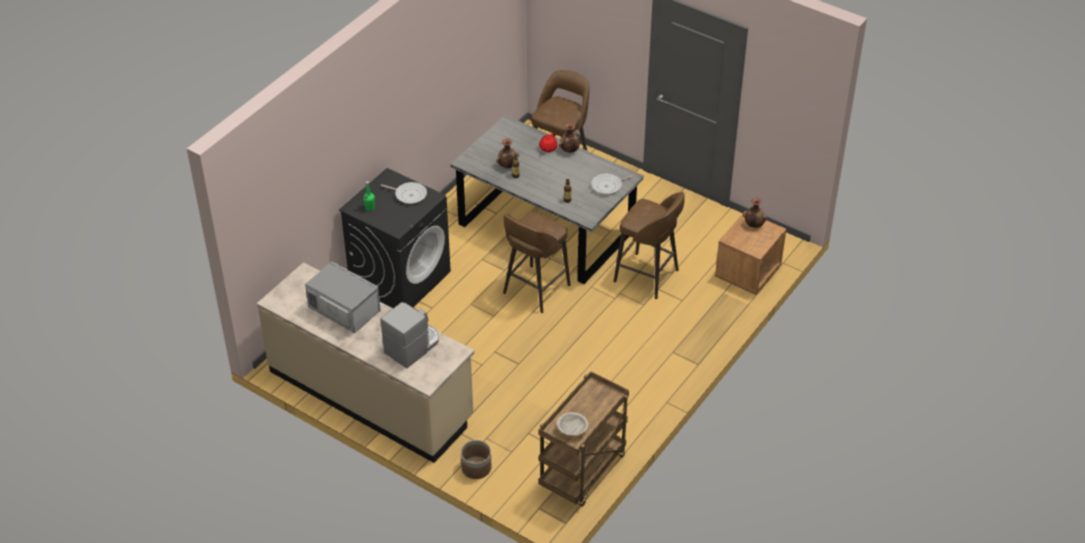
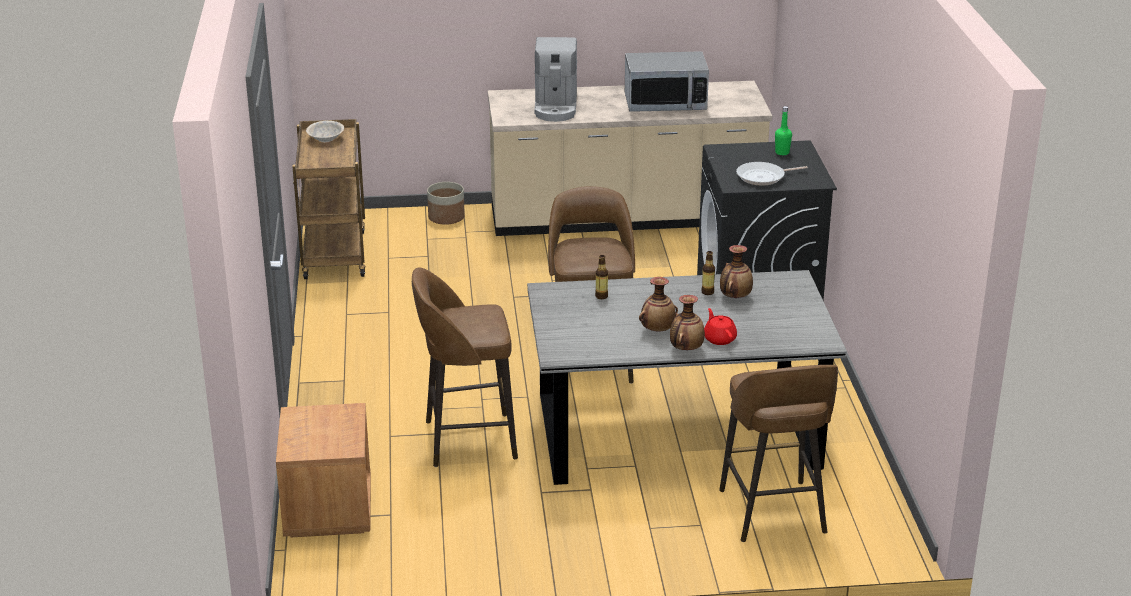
camera: 140 degrees right, 15 degrees down
(608, 186) = (571, 333): frying pan -> none
(753, 225) = (331, 443): vase -> vase (657, 330)

